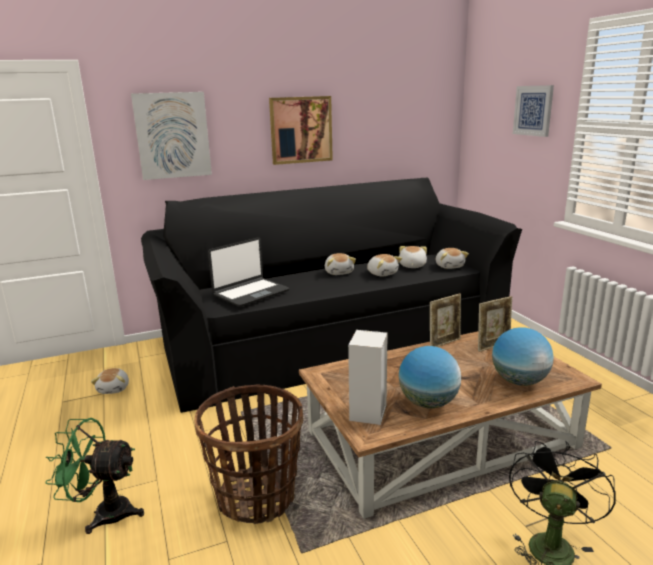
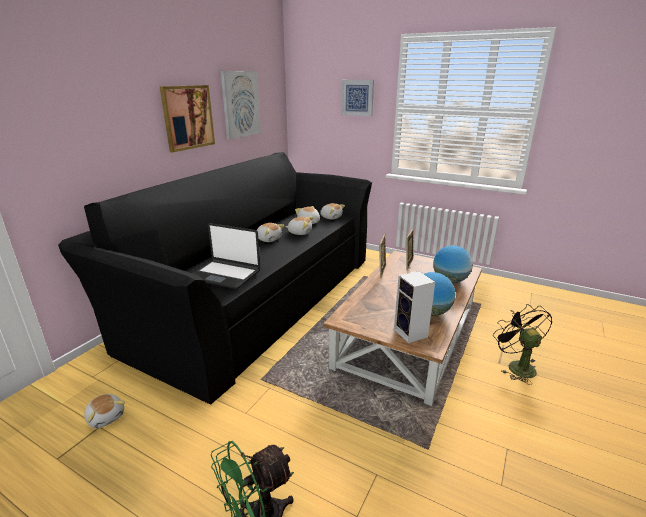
camera: 40 degrees left, 5 degrees up
(172, 135) = (73, 129): picture -> picture (240, 104)
(250, 293) = (225, 274): laptop -> laptop turned 105 degrees clockwise
(256, 497) = (355, 432): basket -> none

